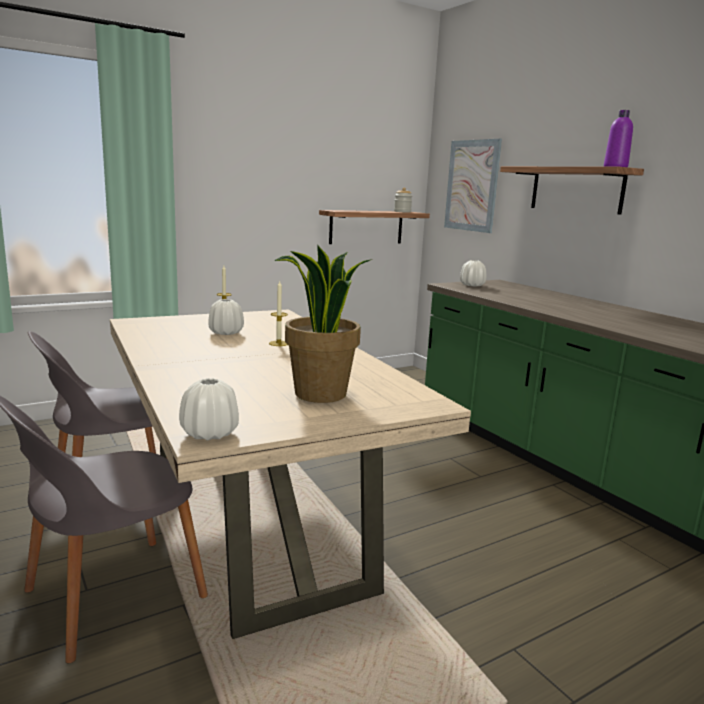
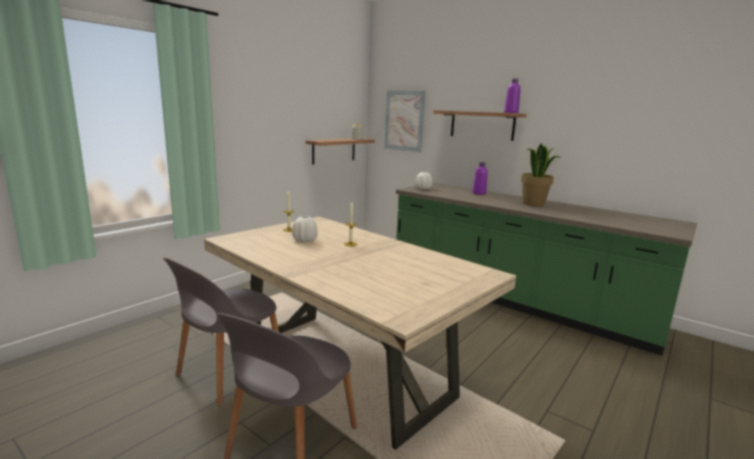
camera: 20 degrees left, 0 degrees up
(210, 433) = (402, 316): white vase -> none
(320, 394) = (426, 277): potted plant -> potted plant (533, 204)
(555, 297) = (479, 193): none -> purple bottle

